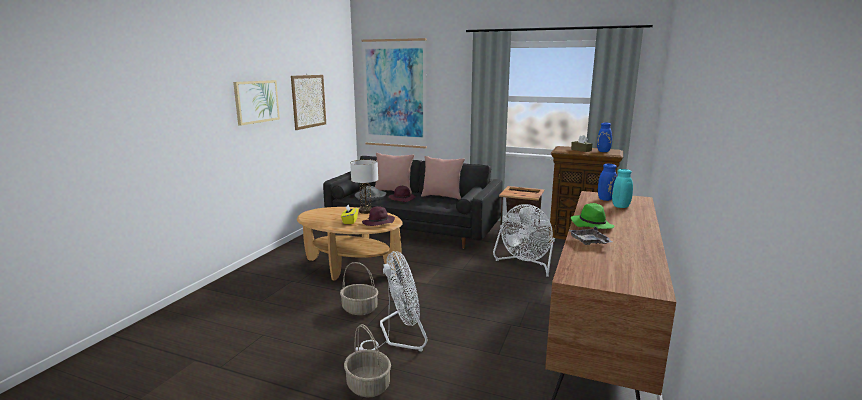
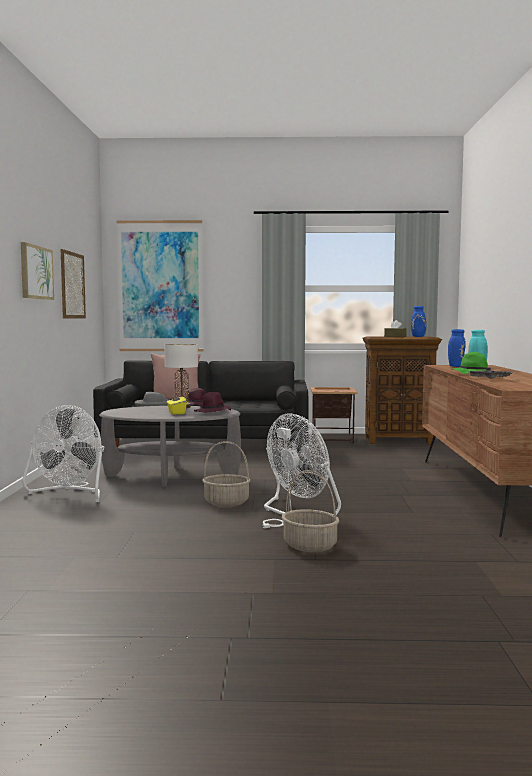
camera: 20 degrees left, 10 degrees down
(351, 267) = (171, 476): brown coffee table -> grey coffee table
(442, 196) = (241, 401): pink pillow -> none
(525, 263) = (363, 458): white fan -> white fan (70, 493)

